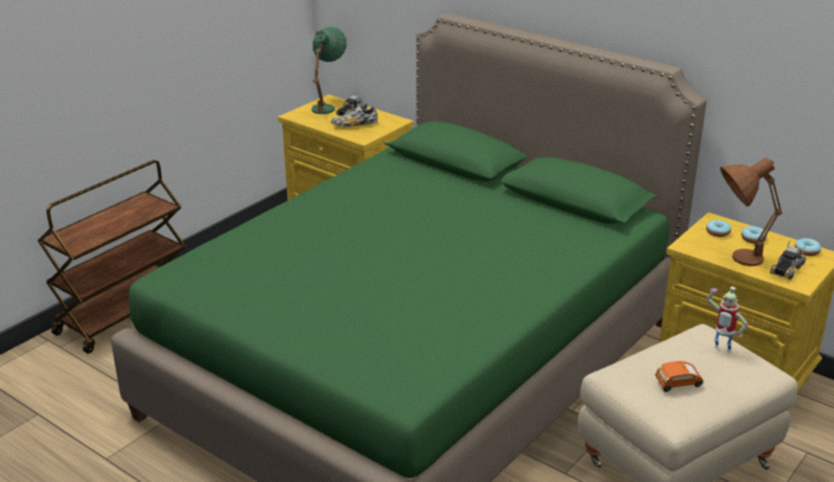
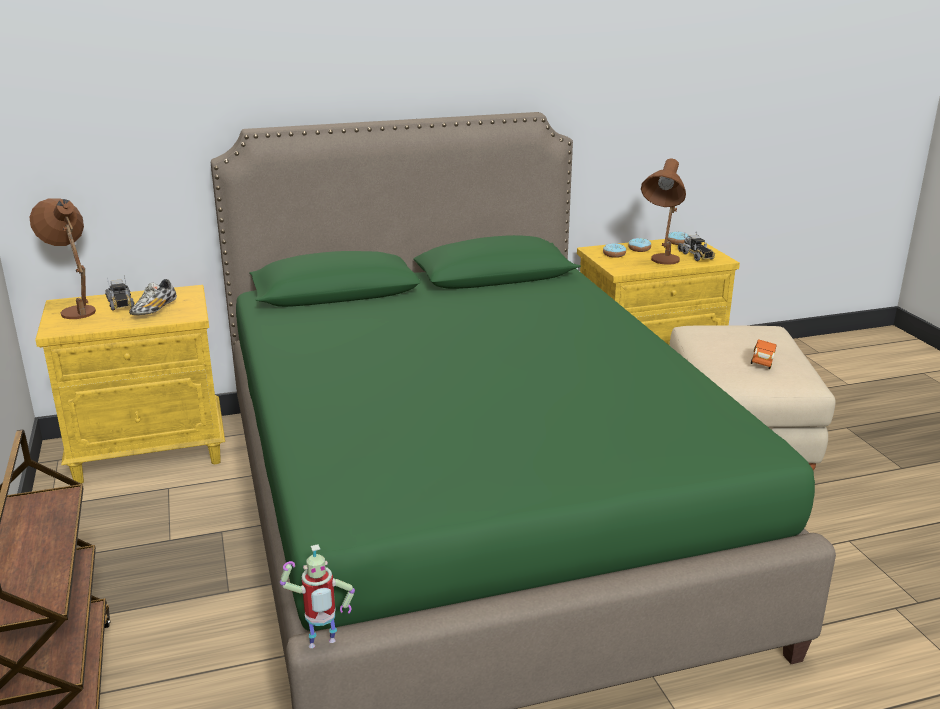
camera: 55 degrees left, 5 degrees down
(327, 106) = (76, 308): green table lamp -> brown table lamp
(721, 350) = (728, 331): toy robot -> toy robot (322, 646)

